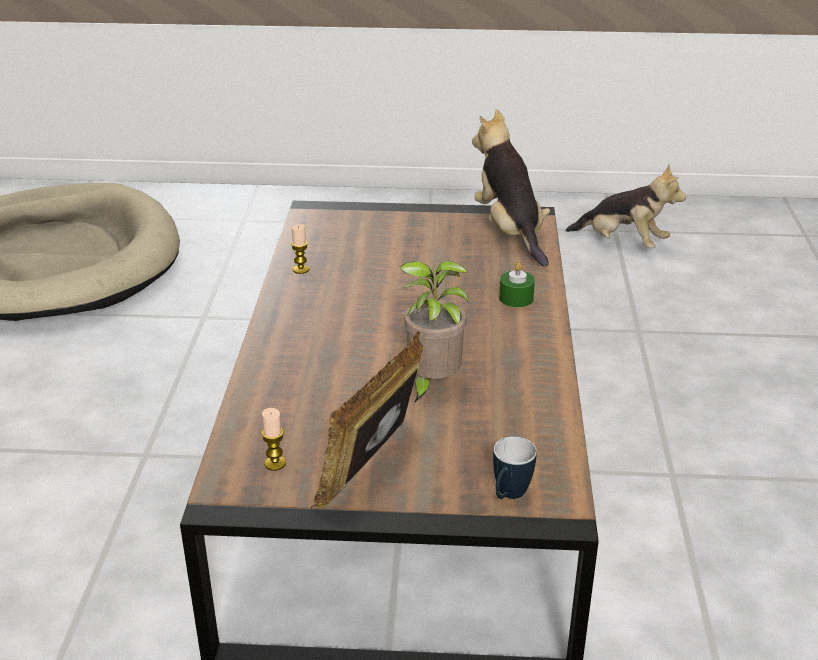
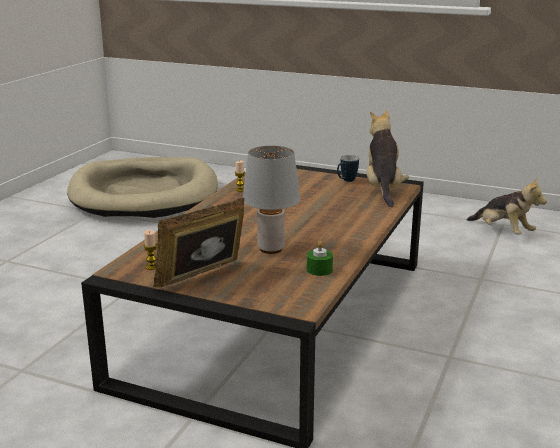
camera: 20 degrees right, 10 degrees down
(431, 385) = (270, 248): potted plant -> grey table lamp
(508, 496) = (271, 303): mug -> mug (346, 181)
(516, 298) = (358, 219): green candle -> green candle (319, 270)

